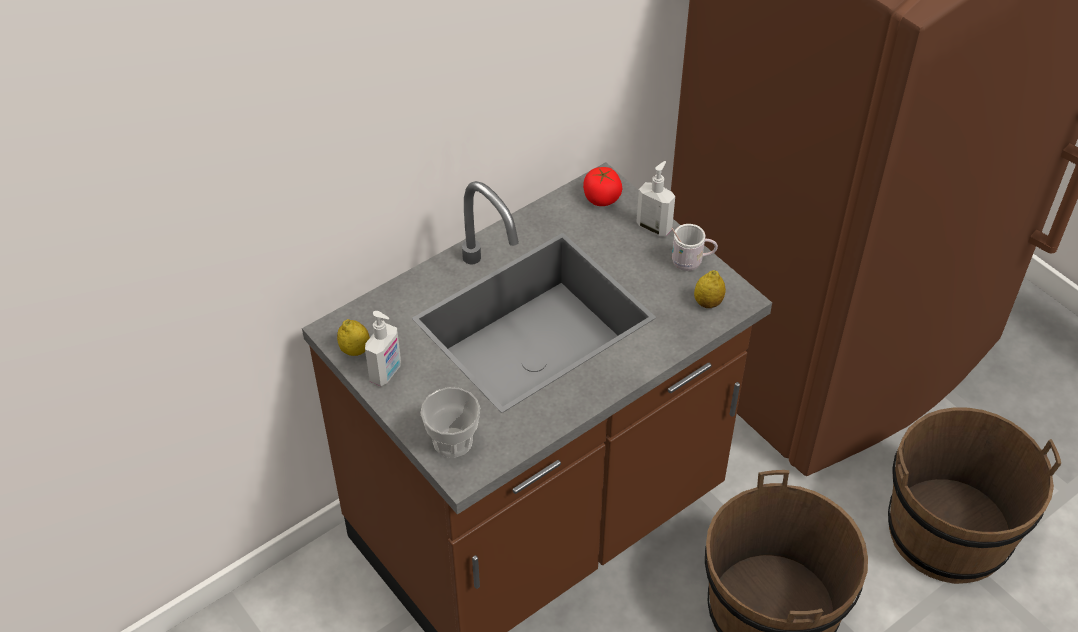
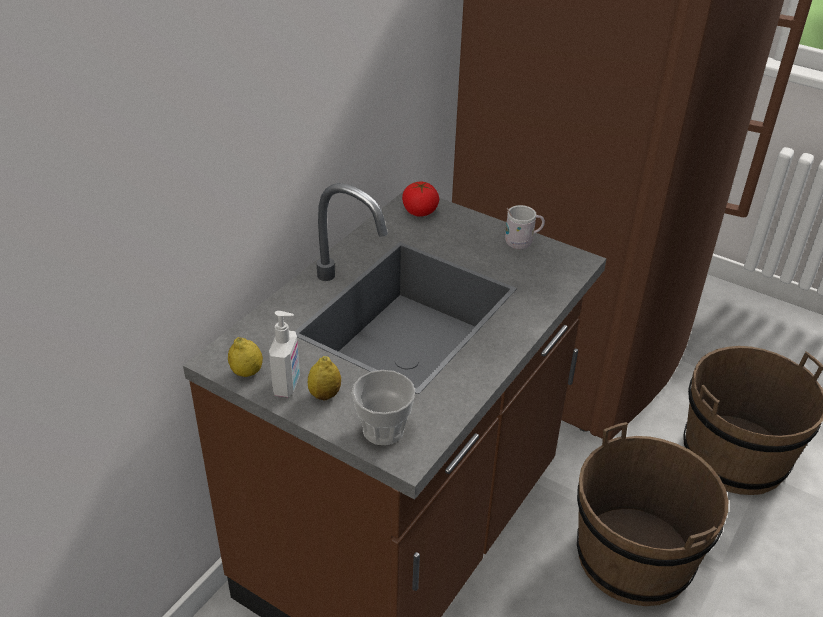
camera: 20 degrees left, 10 degrees down
(654, 227) = (476, 223): soap dispenser -> none
(708, 303) = (554, 268): lemon -> lemon (325, 394)

